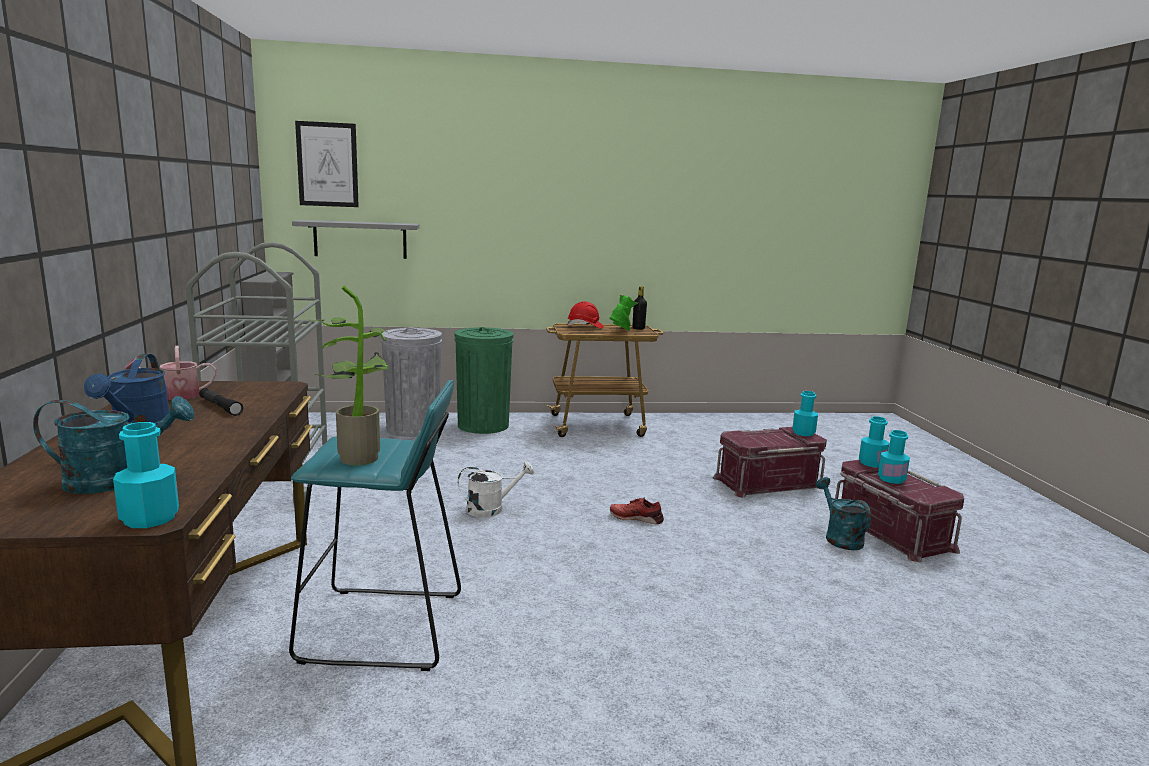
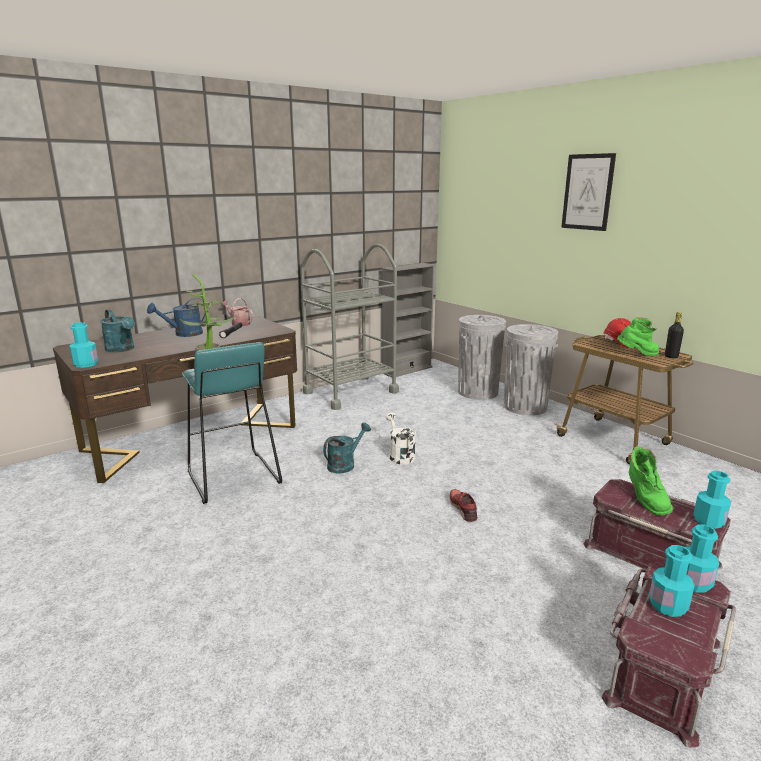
camera: 60 degrees right, 5 degrees up
(327, 164) = (471, 187): picture -> picture (587, 192)
(360, 239) = (484, 244): grey shelf -> none
(483, 425) = (525, 407): green trash can -> grey trash can
(491, 509) = (400, 455): white watering can -> white watering can turned 150 degrees counterclockwise
(758, 437) = (644, 500): none -> green boot
(839, 537) = (584, 630): turquoise watering can -> turquoise watering can (345, 464)

